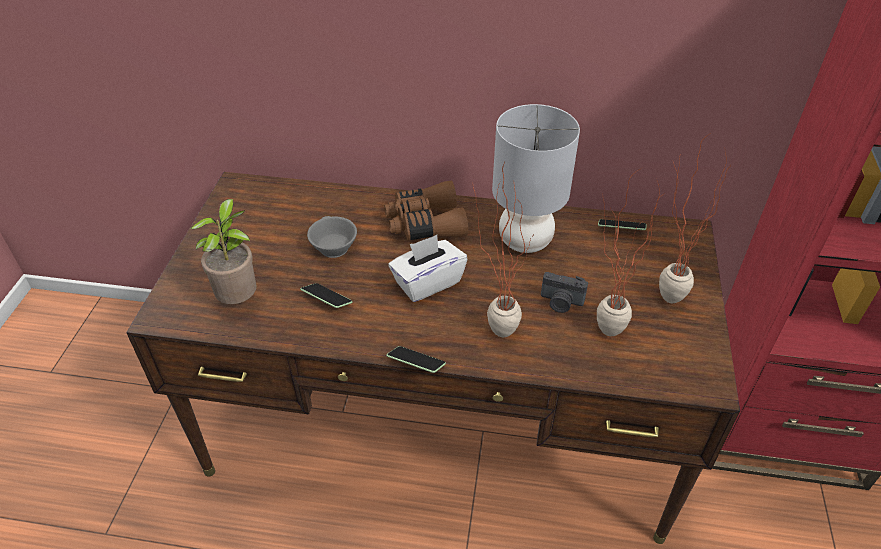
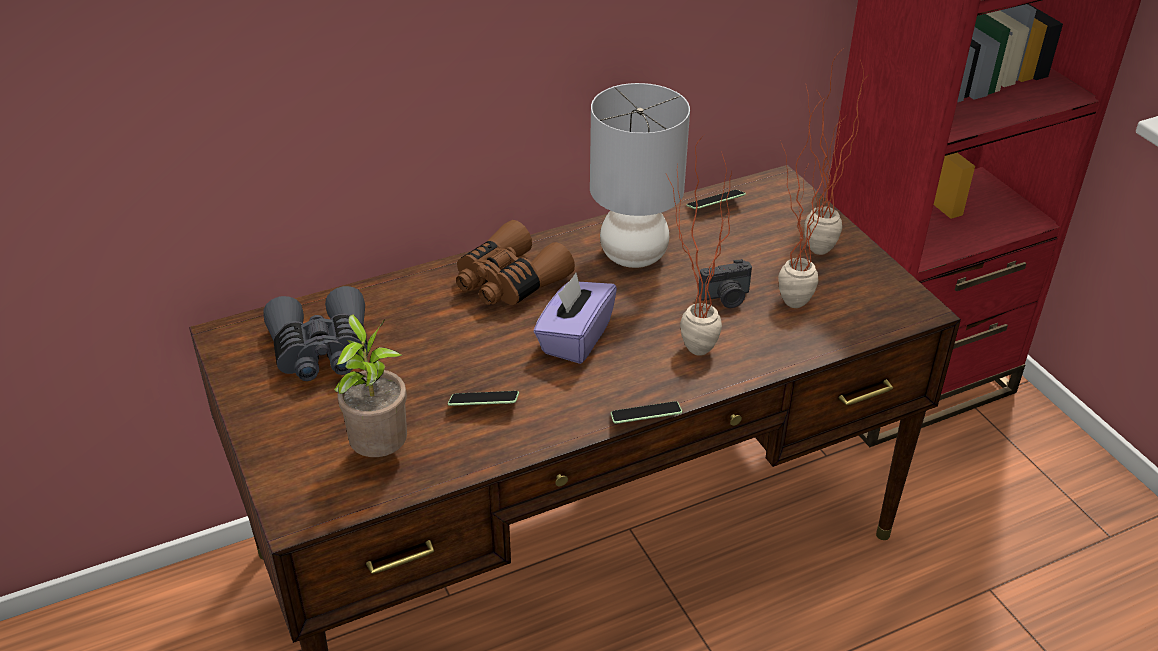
camera: 35 degrees left, 5 degrees down
(273, 219) = (321, 351): none -> grey binoculars
(332, 247) = (428, 350): grey cup -> none
(427, 282) = (575, 338): white tissue box -> purple tissue box

